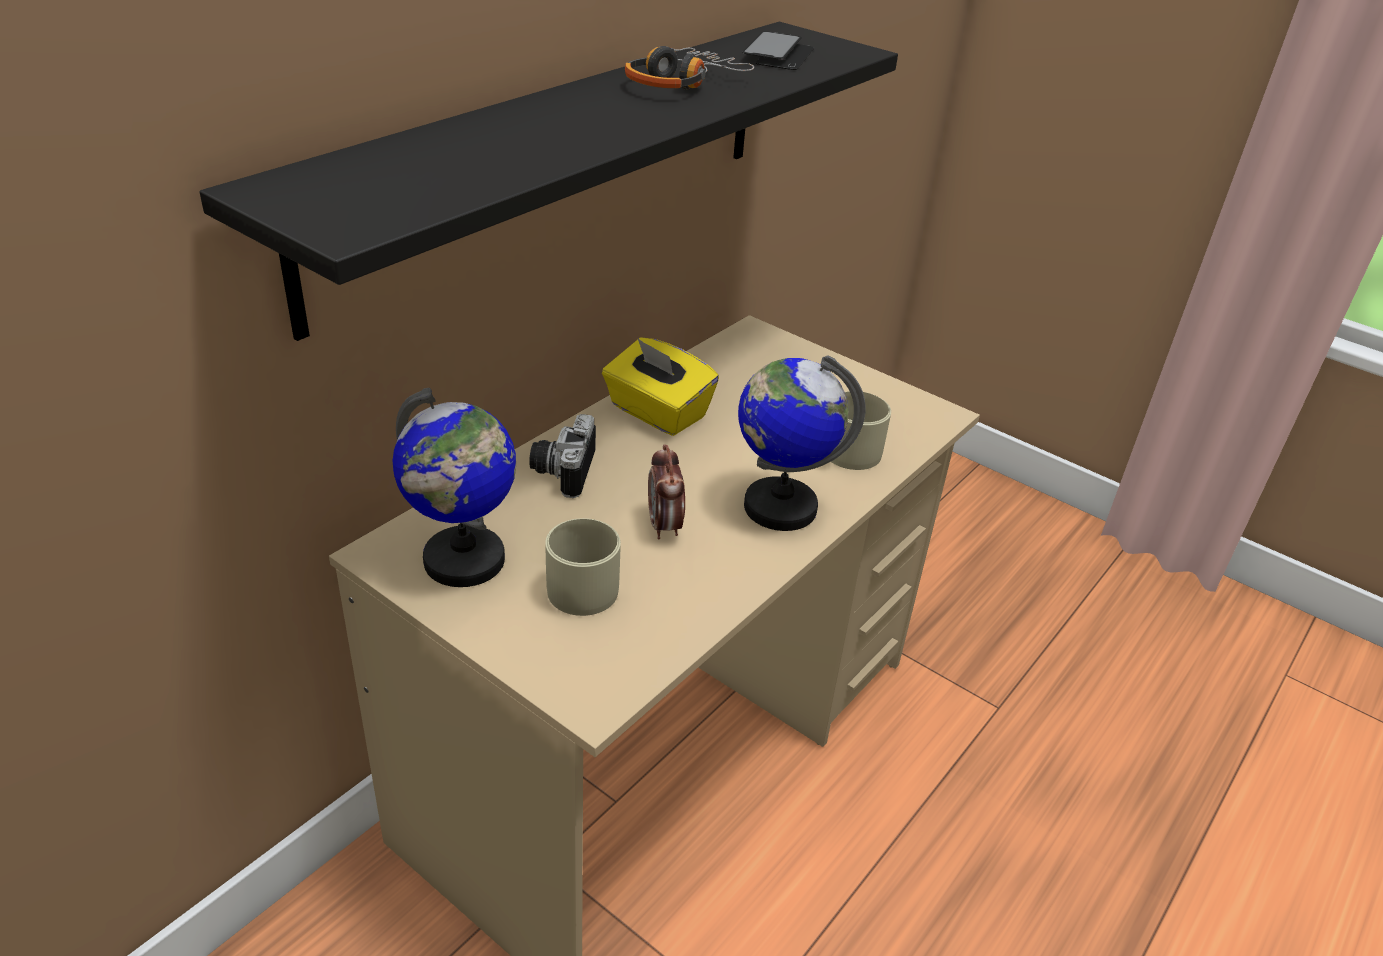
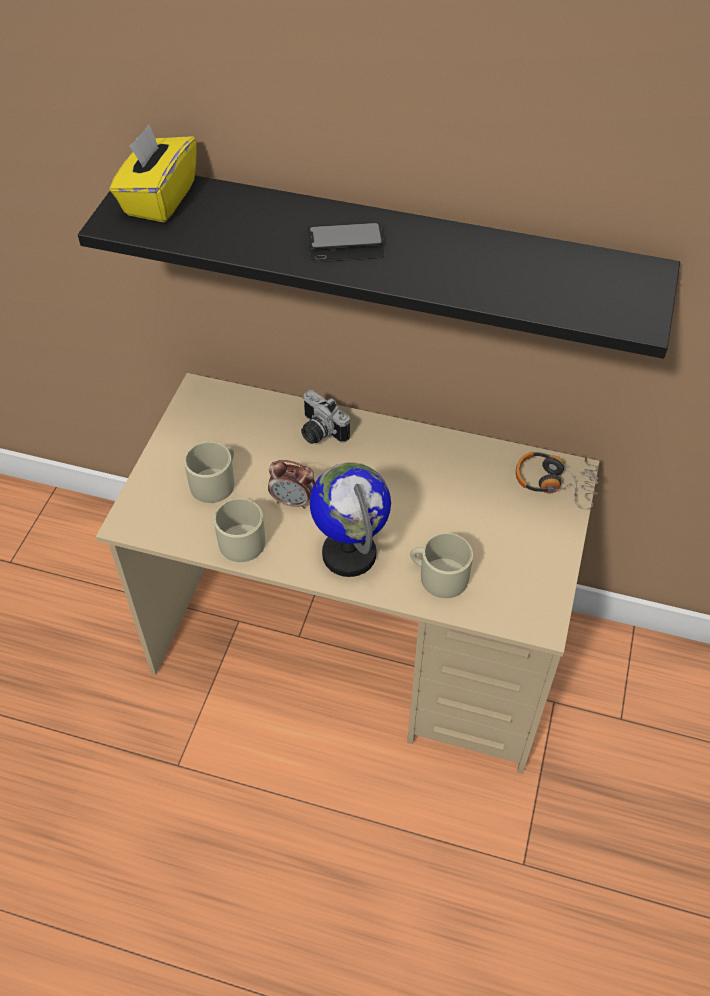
camera: 70 degrees right, 15 degrees up
(464, 561) = (210, 425): globe -> none
(561, 471) = (318, 432): camera -> camera turned 120 degrees counterclockwise
(657, 412) = (417, 454): yellow tissue box -> yellow tissue box (159, 199)
(664, 526) = (293, 501): alarm clock -> alarm clock turned 135 degrees counterclockwise
(681, 83) = (452, 257): headphones -> headphones (555, 483)
(698, 589) = (241, 537): none -> beige mug
(778, 54) = (577, 283): phone -> phone (346, 245)

